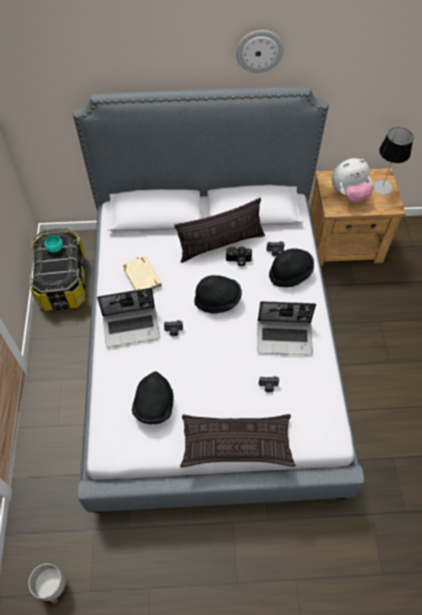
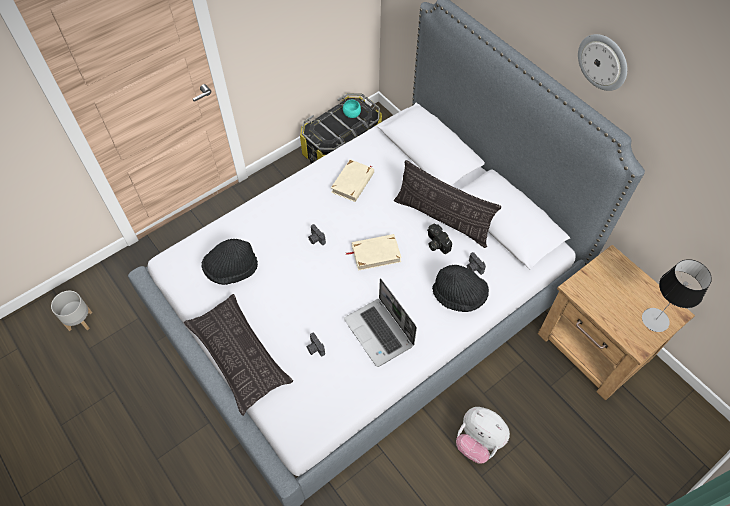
camera: 55 degrees right, 0 degrees up
(132, 326) = (296, 206): laptop -> none
(218, 300) = (375, 253): black hat -> beige book
(348, 194) = (611, 292): plush toy -> plush toy (478, 441)

